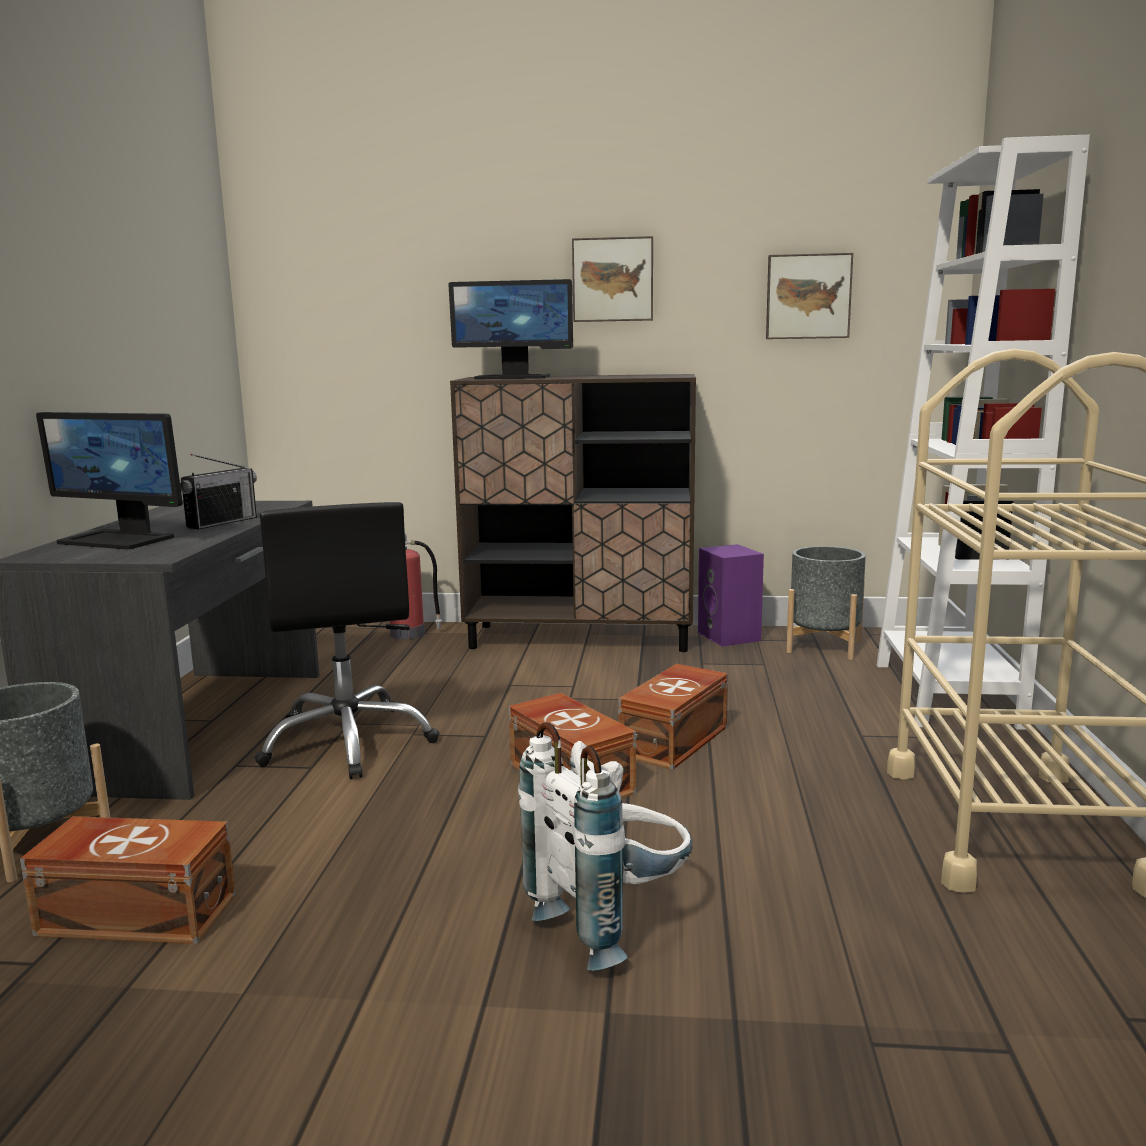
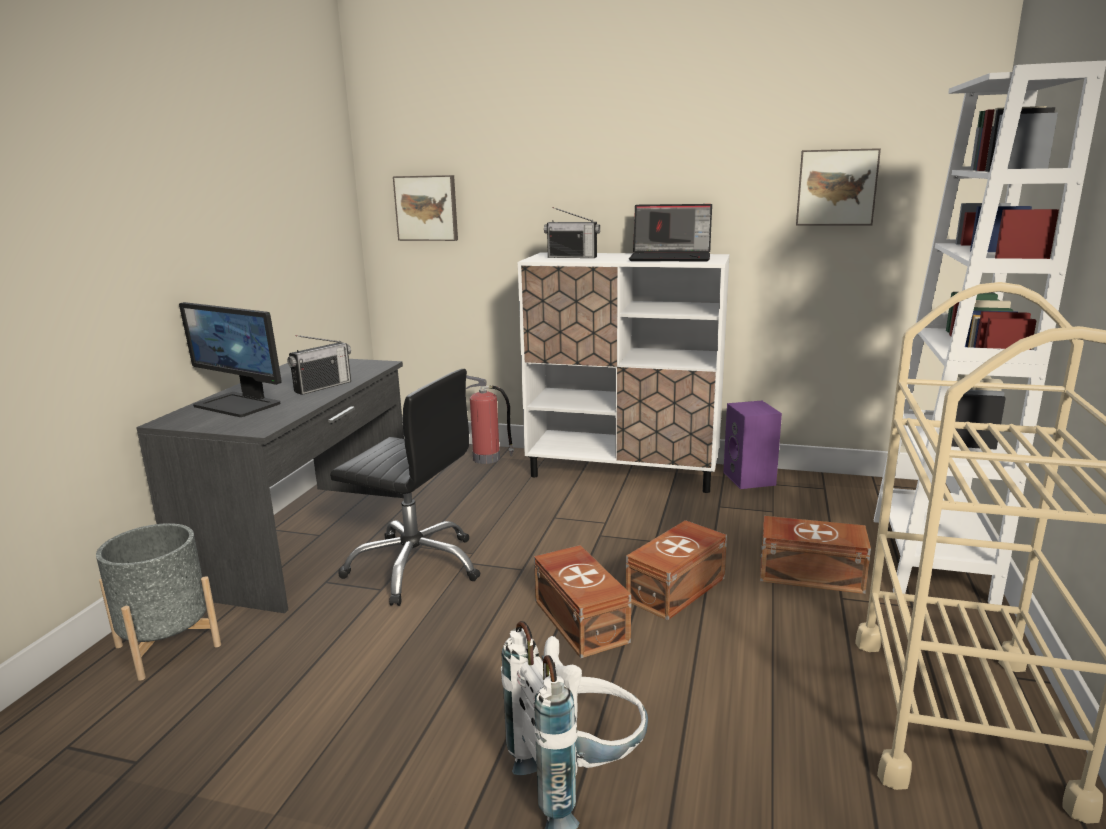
camera: 10 degrees right, 5 degrees up
(136, 913) = (219, 722): brown storage box -> brown storage box (809, 573)
(348, 742) = (415, 566): black office chair -> black office chair turned 60 degrees counterclockwise
(513, 377) = (572, 257): monitor -> radio
(581, 638) = (624, 472): brown cabinet -> white cabinet
(613, 280) = (662, 171): picture -> picture (427, 208)
(631, 376) = (671, 258): none -> laptop
(824, 646) = (830, 495): grey planter -> none

